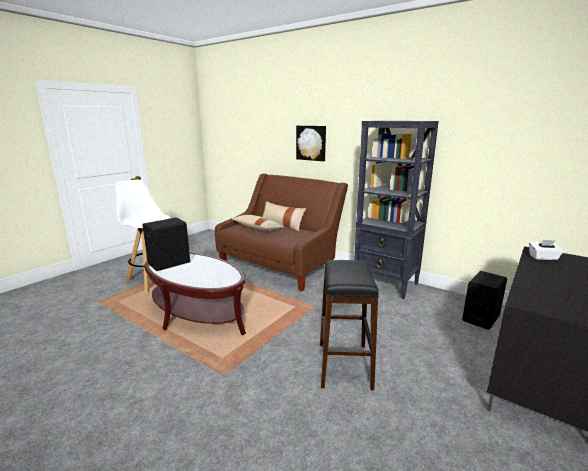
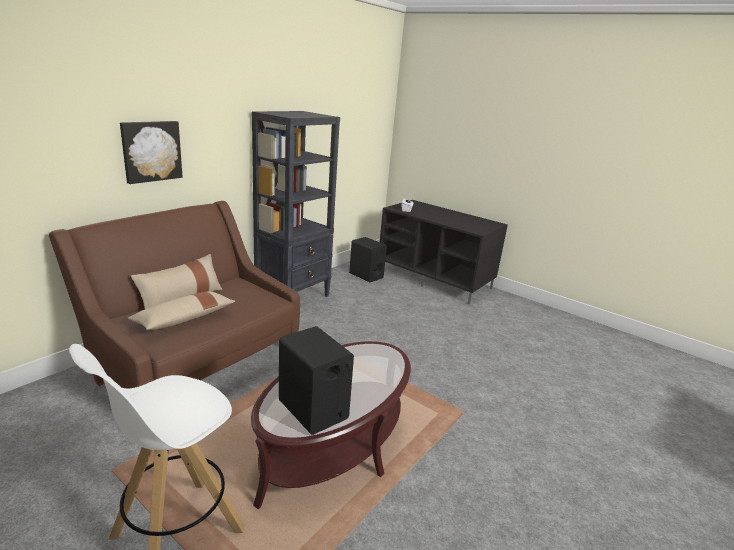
camera: 90 degrees left, 5 degrees up
(344, 365) = (435, 343): black stool -> none

